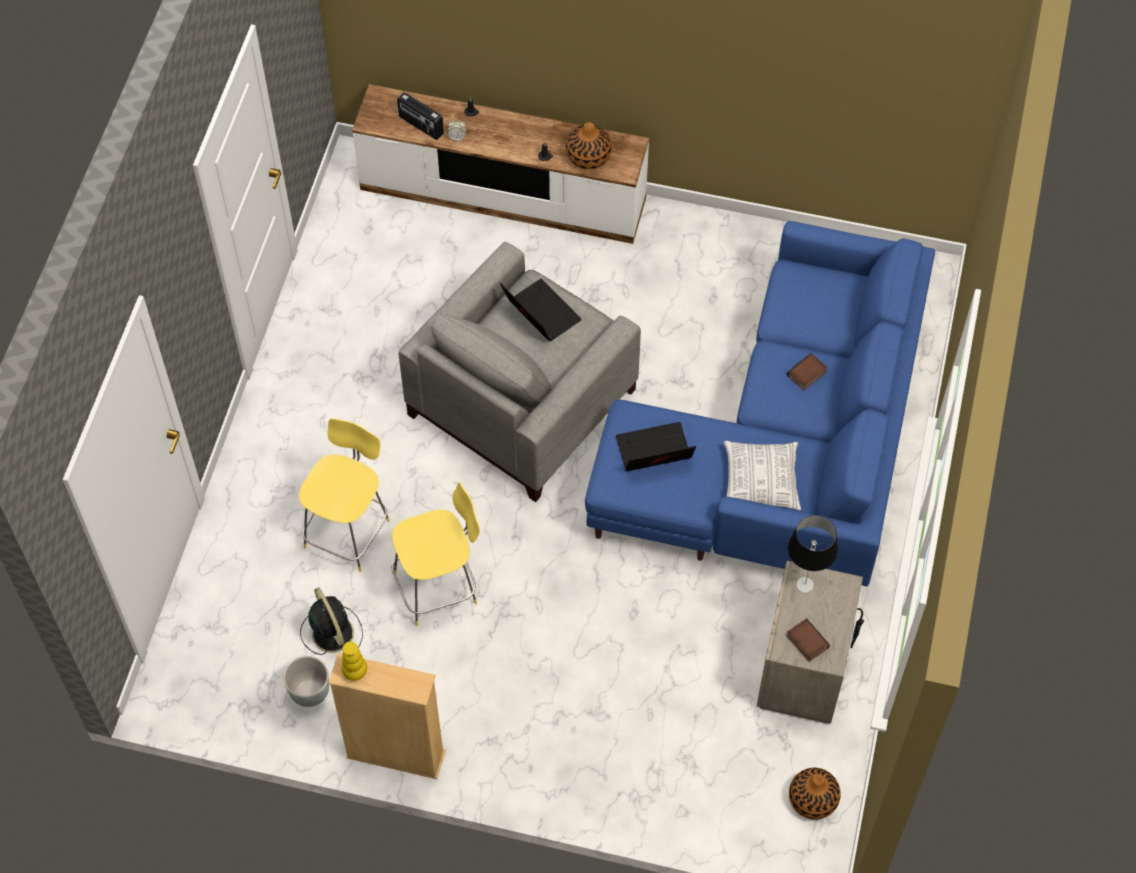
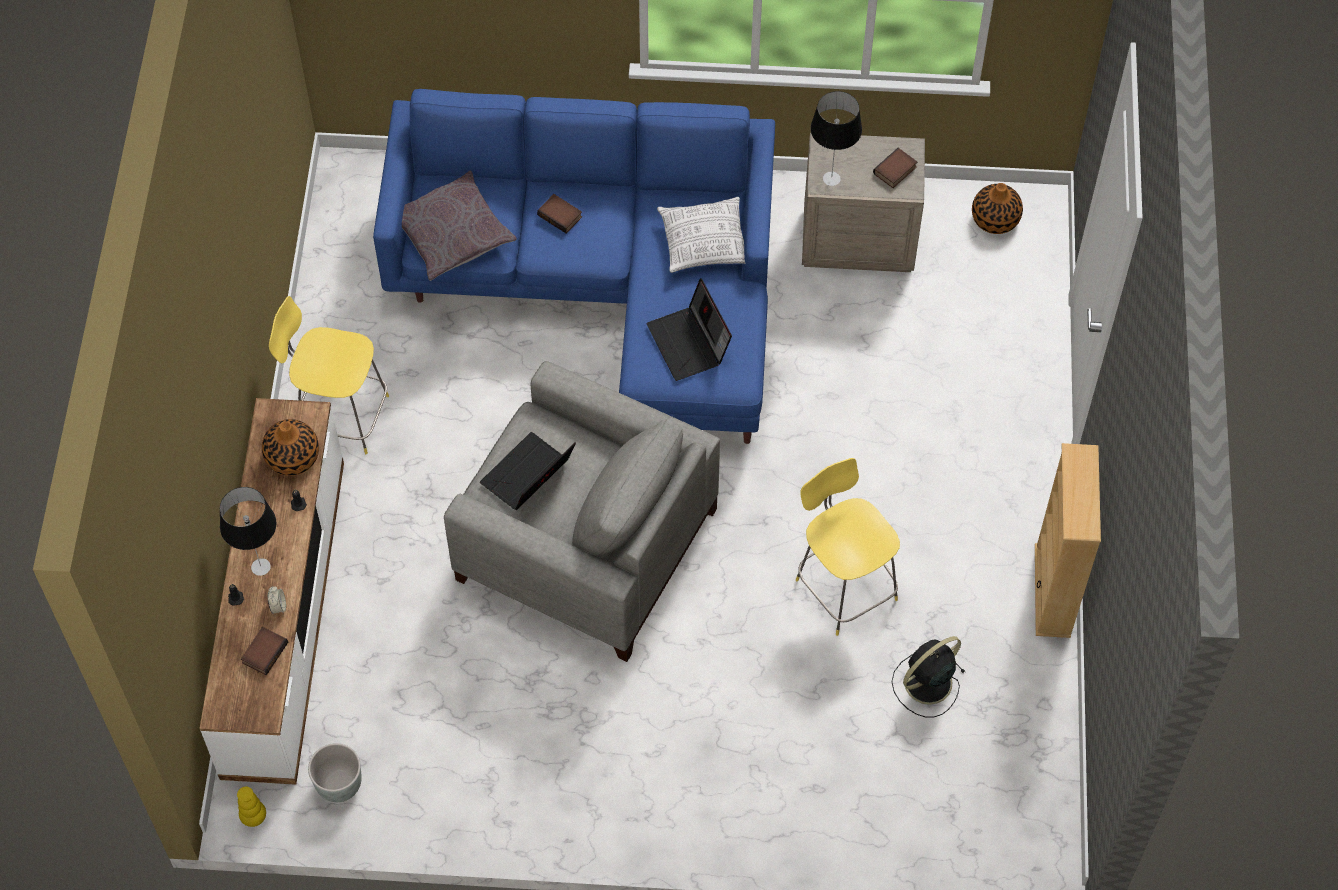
camera: 100 degrees left, 0 degrees up
(309, 692) = (1004, 691): grey planter -> grey planter (339, 786)
(348, 531) = (795, 693): yellow stool -> yellow stool (340, 416)
(355, 672) = (1082, 517): yellow vase -> yellow vase (254, 817)
(420, 126) = (264, 652): radio -> book
(493, 129) = (261, 567): none -> table lamp
(800, 292) = (451, 233): none -> grey pillow

